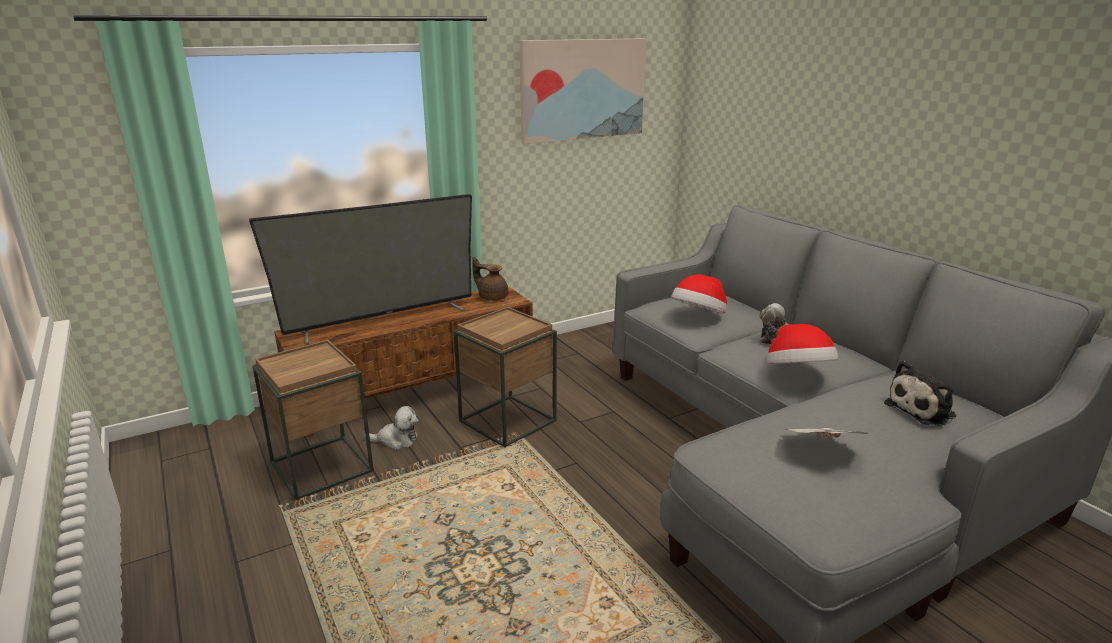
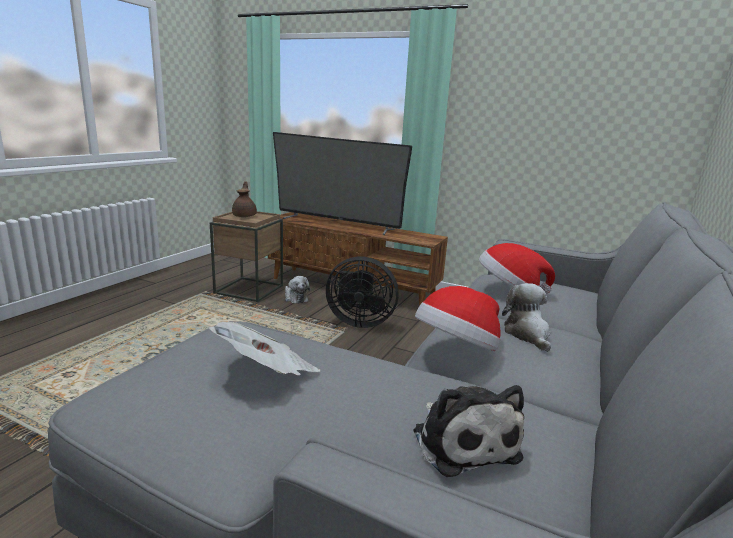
camera: 55 degrees right, 5 degrees down
(492, 297) = (419, 236): brown teapot -> brown teapot (245, 216)
(507, 420) = (359, 321): brown side table -> black fan
(582, 89) = (570, 76): picture -> none
(923, 410) = (463, 441): plush toy -> plush toy turned 135 degrees counterclockwise

